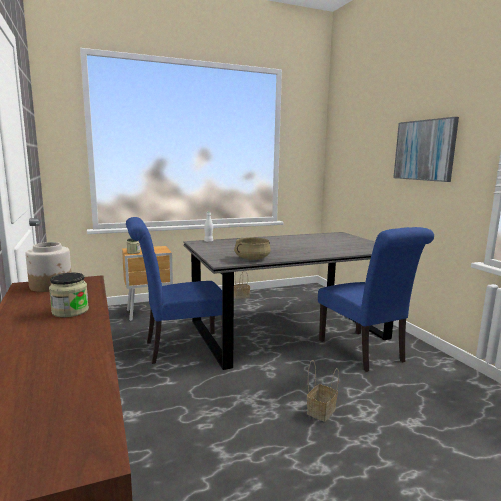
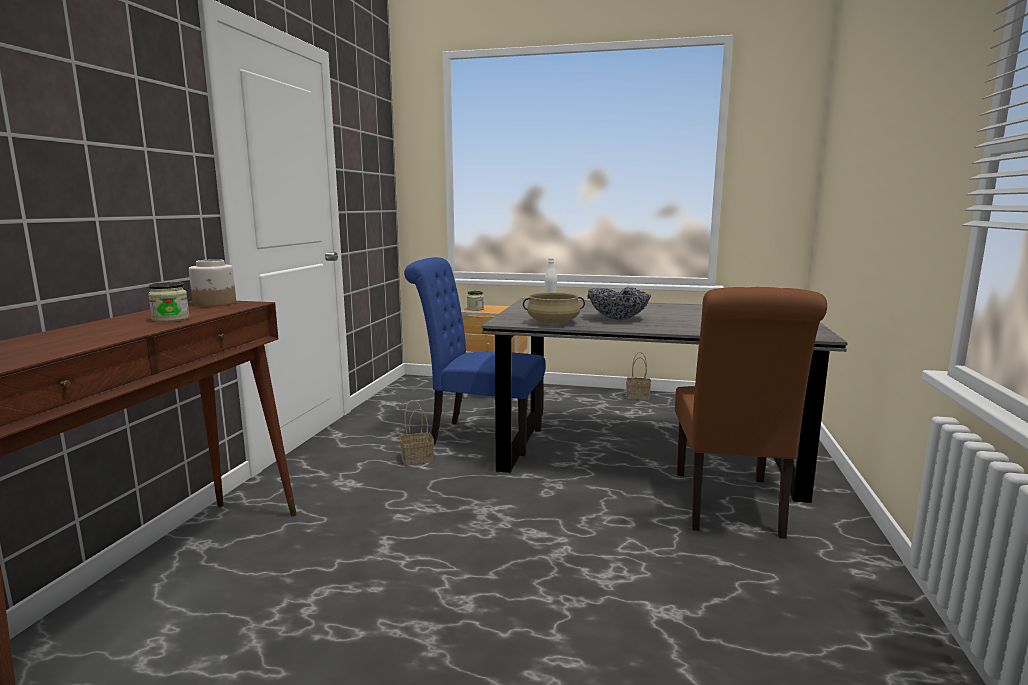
camera: 35 degrees right, 0 degrees up
(279, 250) = (618, 318): none -> bowl
(321, 410) = (553, 550): basket -> basket (418, 459)
(364, 352) = (729, 507): blue chair -> brown chair
(424, 150) = (907, 149): picture -> none

